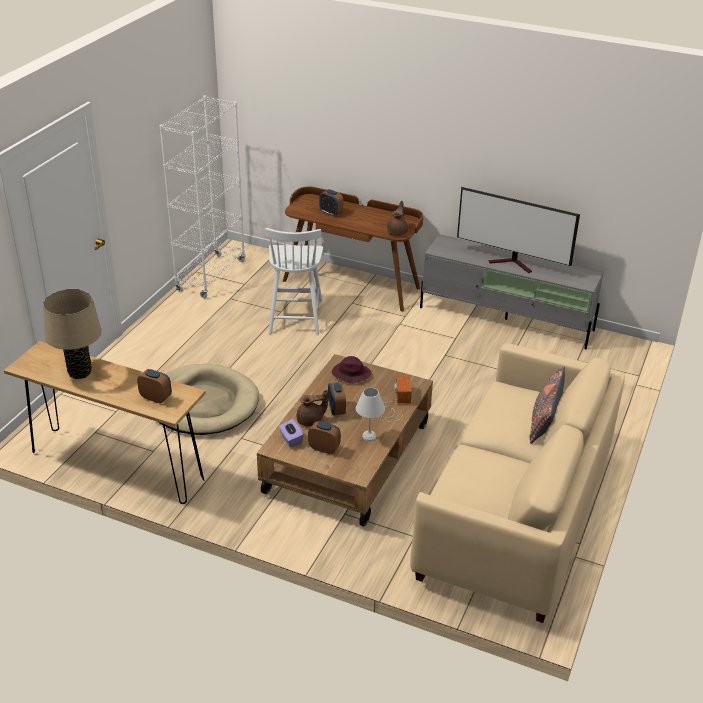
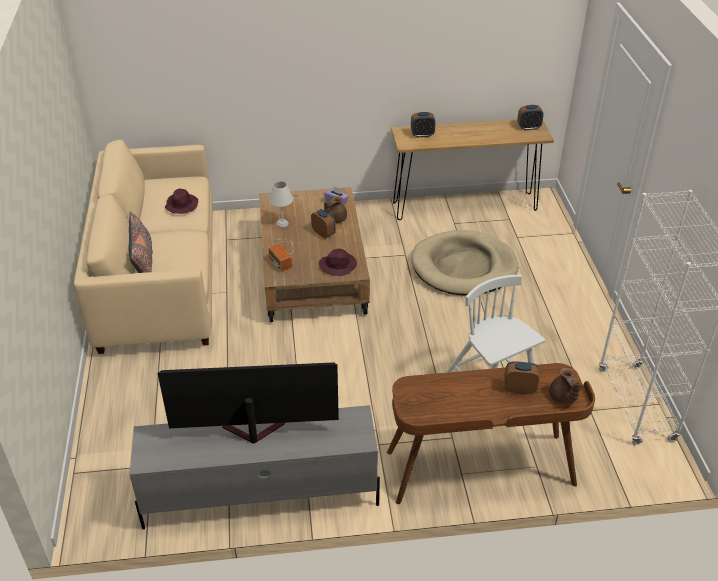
camera: 150 degrees right, 5 degrees up
(80, 372) = (493, 131): beige table lamp -> none
(324, 448) = (307, 205): alarm clock -> alarm clock (529, 127)
(397, 232) = (412, 390): brown teapot -> brown teapot (563, 398)
(476, 469) = (181, 205): none -> purple hat

